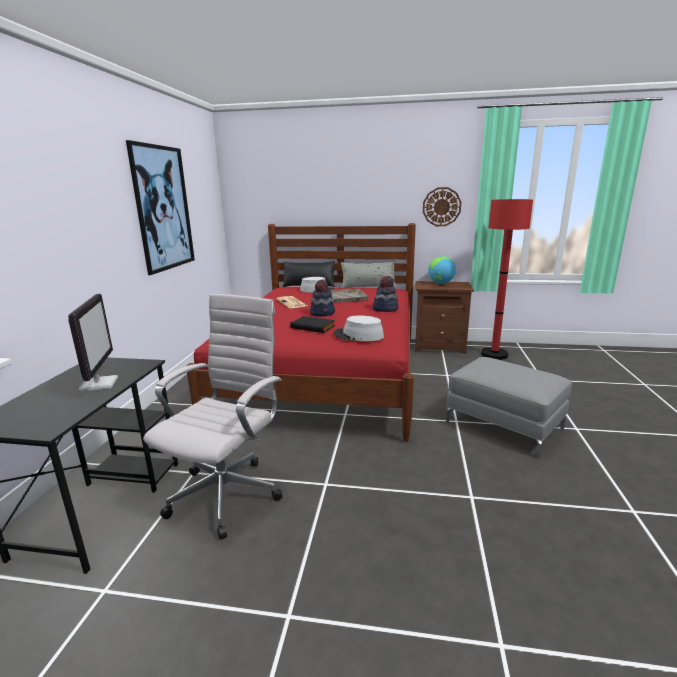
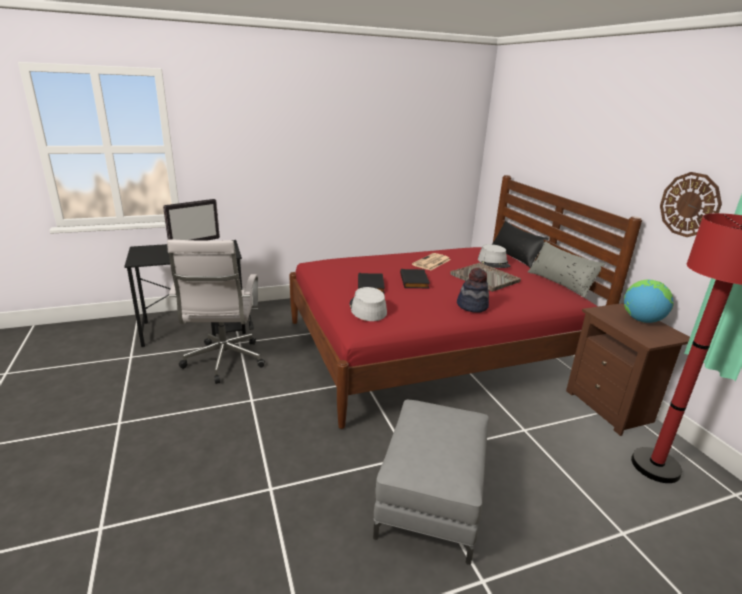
camera: 60 degrees right, 5 degrees up
(163, 208) = (373, 144): picture -> none
(228, 492) = (224, 363): white office chair -> white office chair turned 90 degrees clockwise
(323, 313) = (415, 281): hat -> black book

